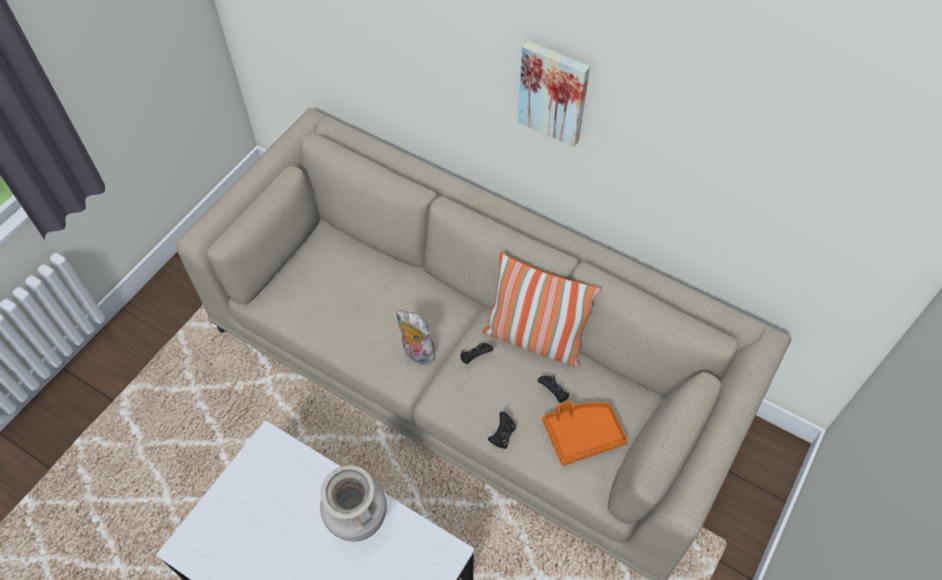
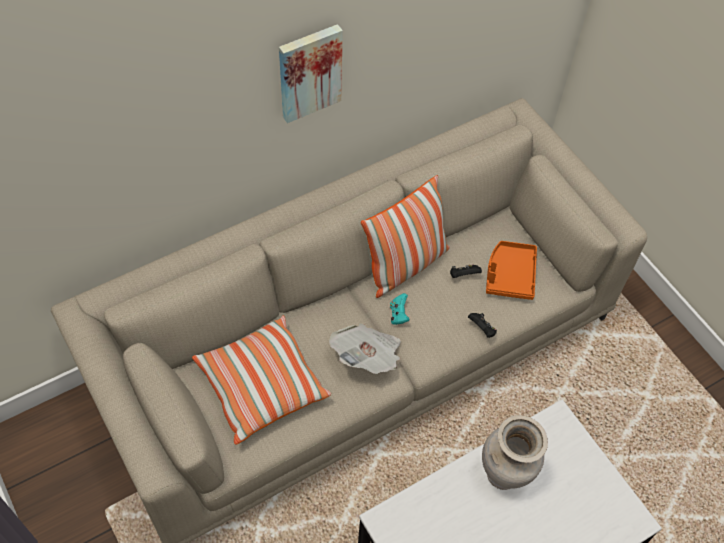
camera: 65 degrees left, 0 degrees up
(342, 287) = (261, 386): none -> pillow
(416, 353) = (368, 357): plush toy -> newspaper
(475, 357) = (398, 314): black game controller -> turquoise game controller

